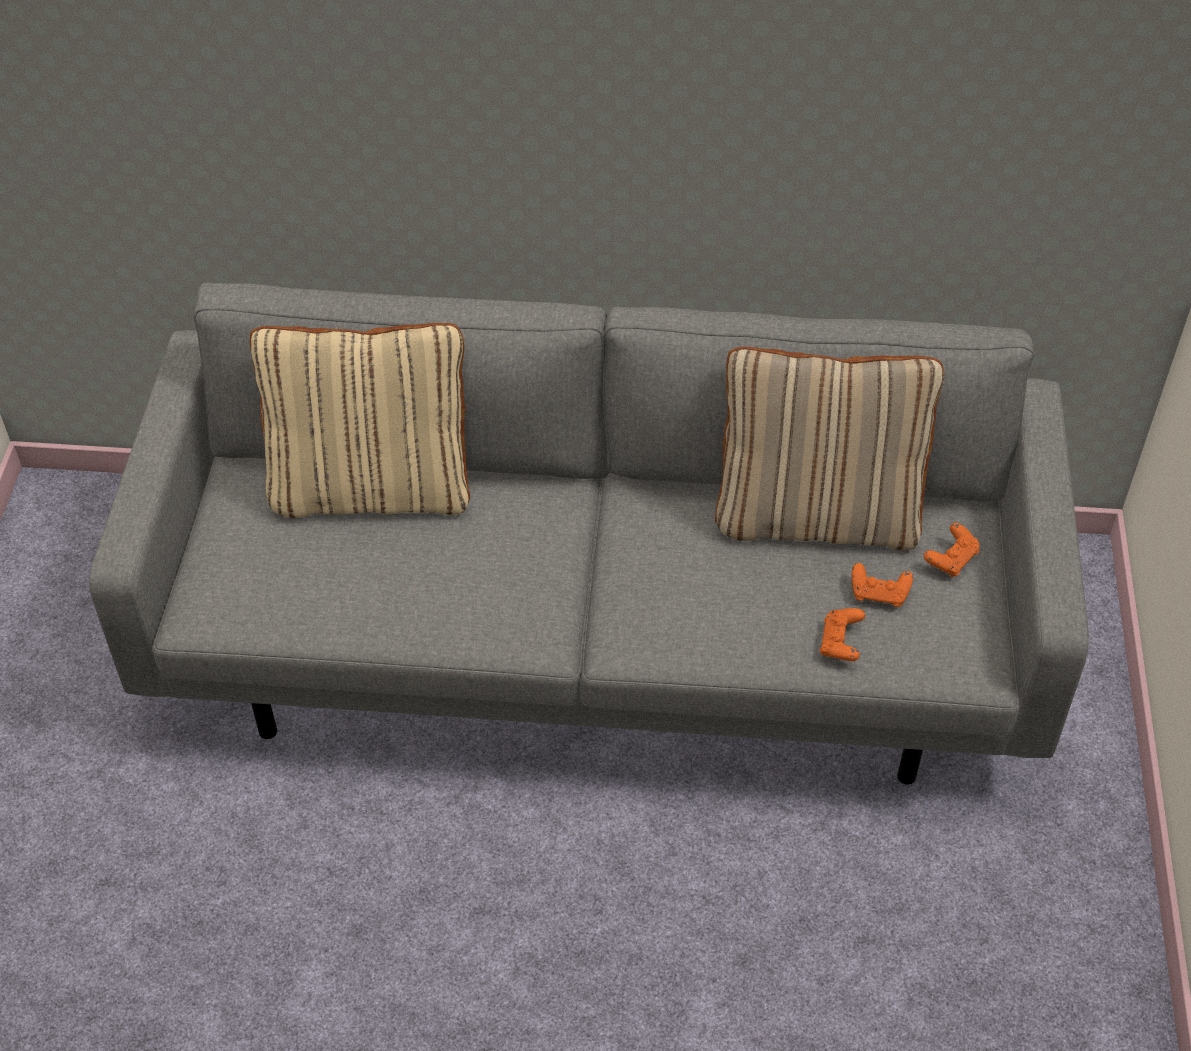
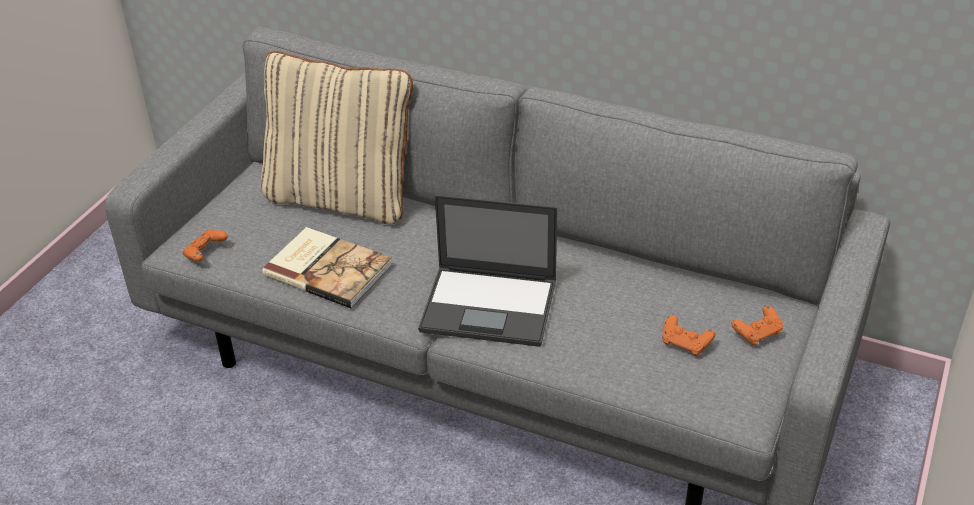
camera: 20 degrees right, 10 degrees down
(411, 598) = (328, 269): none -> book
(635, 600) = (491, 306): none -> laptop
(817, 515) = (661, 281): beige pillow -> none
(840, 643) = (637, 371): orange game controller -> orange game controller (205, 254)

